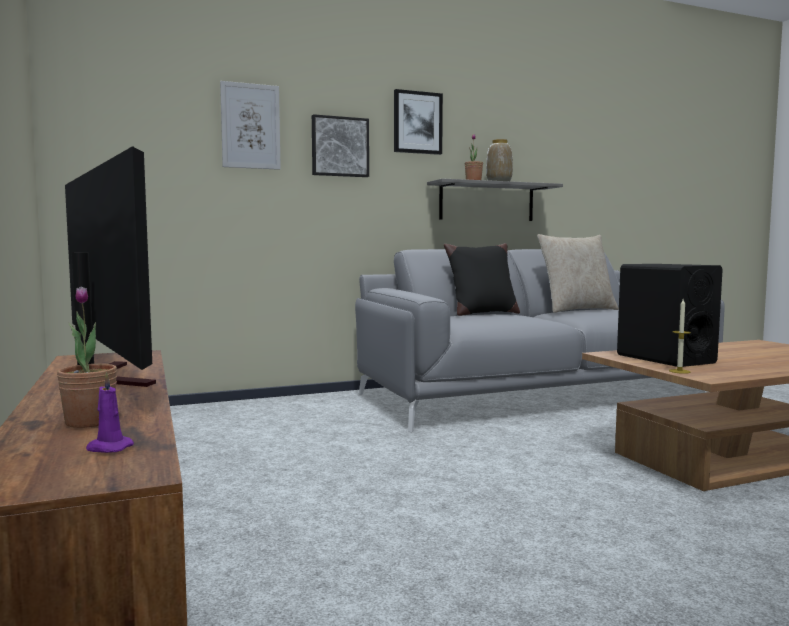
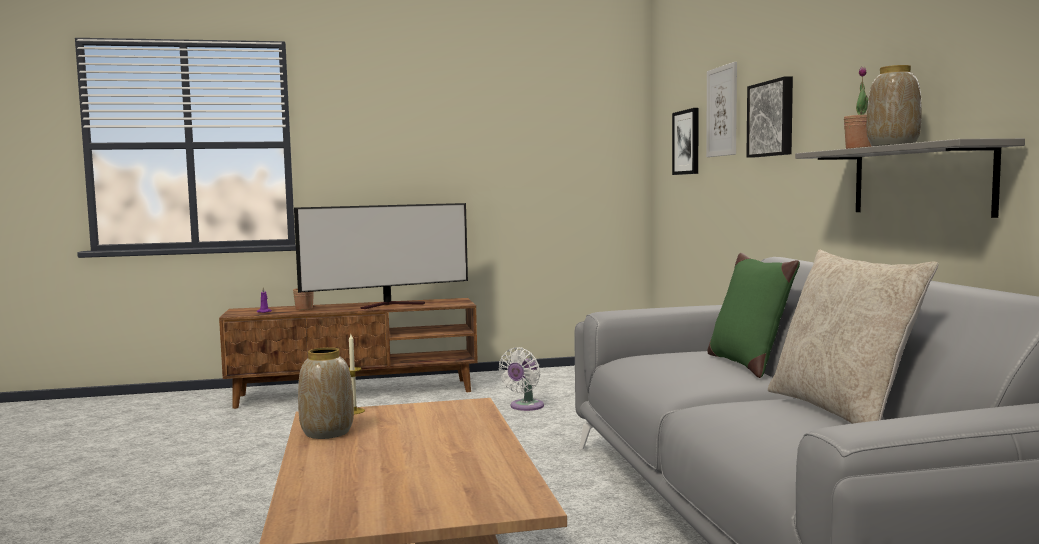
camera: 100 degrees right, 0 degrees up
(258, 457) = (525, 407): none -> white fan
(417, 123) = (837, 63): picture -> picture (687, 142)
(482, 314) = (747, 364): black pillow -> green pillow
(664, 359) = (423, 418): black speaker -> none
(743, 371) = (327, 433): none -> vase

